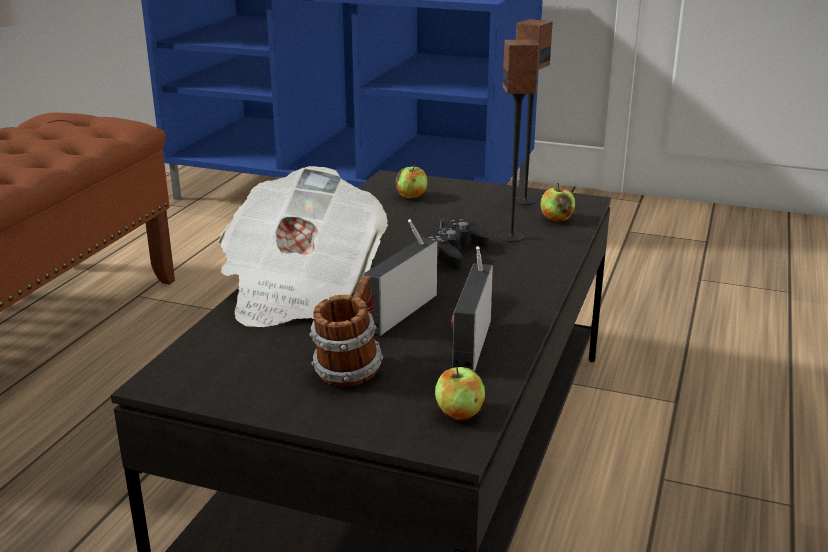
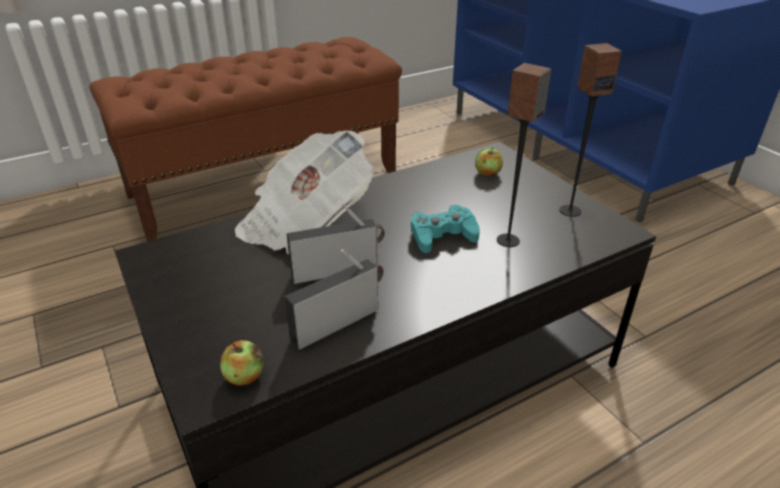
camera: 40 degrees right, 10 degrees up
(349, 369) = (239, 301): mug -> none
(452, 252) = (442, 235): black game controller -> turquoise game controller
(556, 219) = (571, 238): apple -> none

